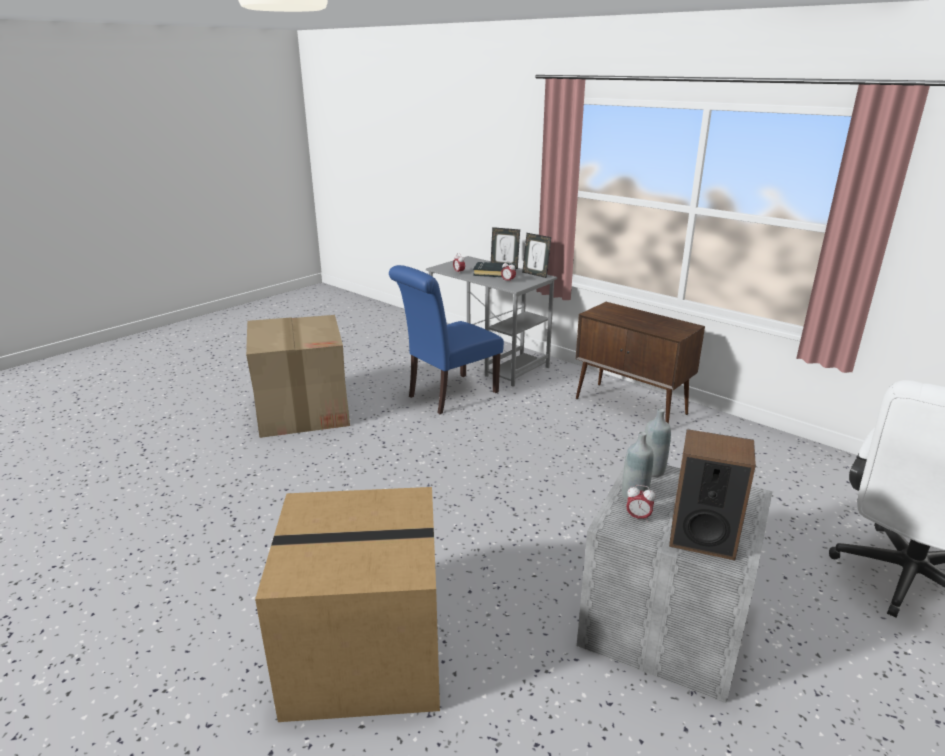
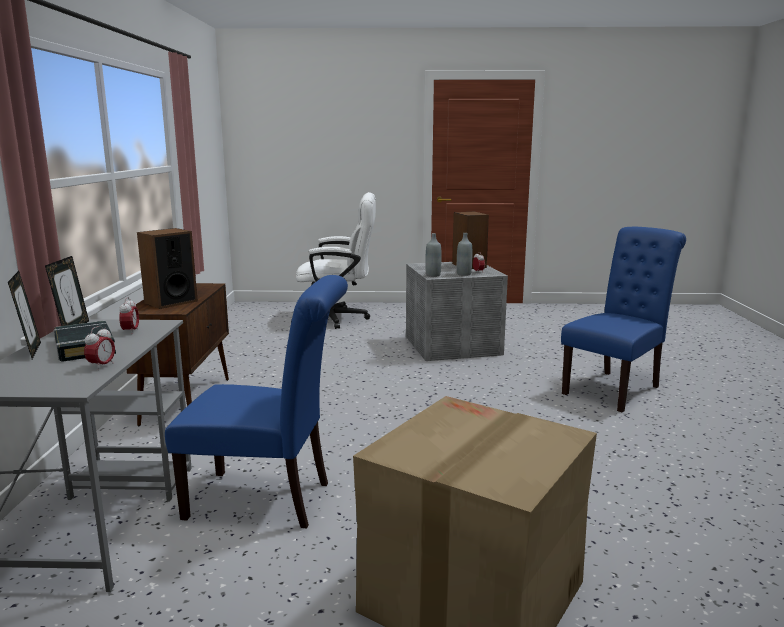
camera: 130 degrees left, 10 degrees down
(362, 654) = (615, 388): cardboard box -> blue chair
(623, 315) = (170, 302): none -> speaker

